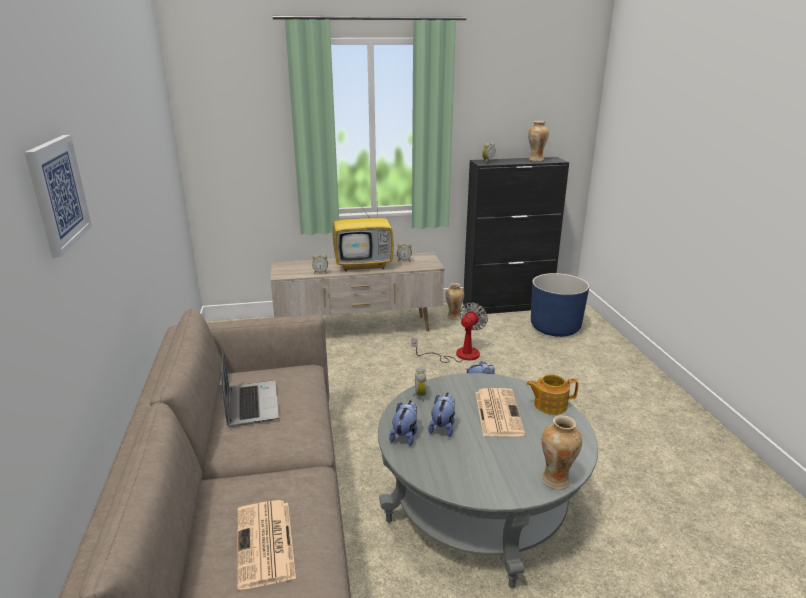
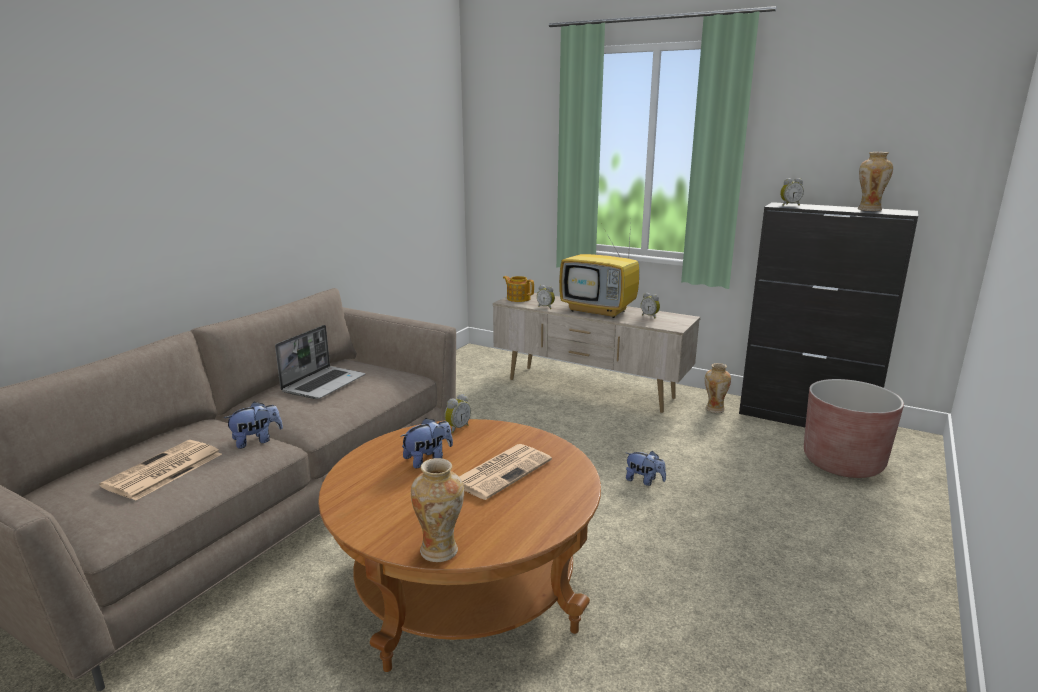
camera: 40 degrees right, 5 degrees down
(57, 193) = (152, 134): picture -> none
(405, 435) = (385, 451): plush toy -> plush toy (256, 441)
(458, 355) = (662, 446): fan -> none
(479, 508) = (465, 587): grey coffee table -> brown coffee table
(549, 405) = (570, 489): teapot -> teapot (518, 298)
(555, 327) = (842, 463): blue planter -> brown planter

